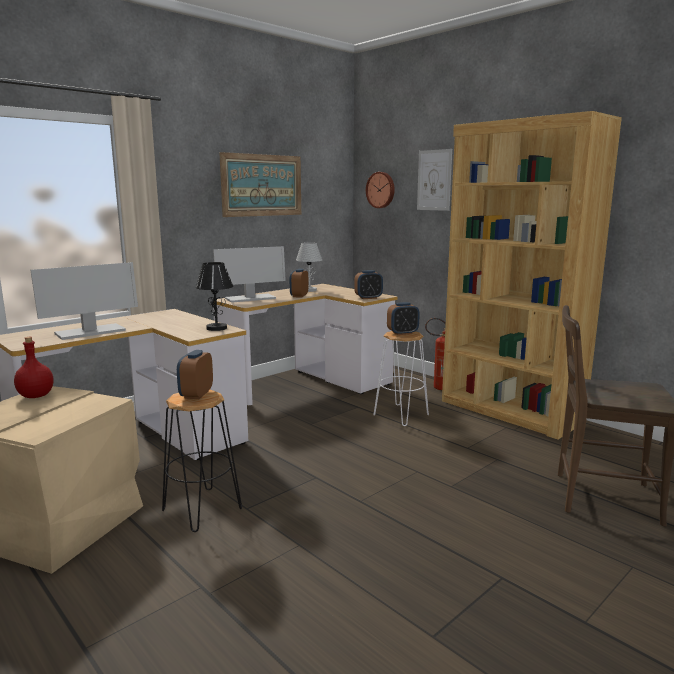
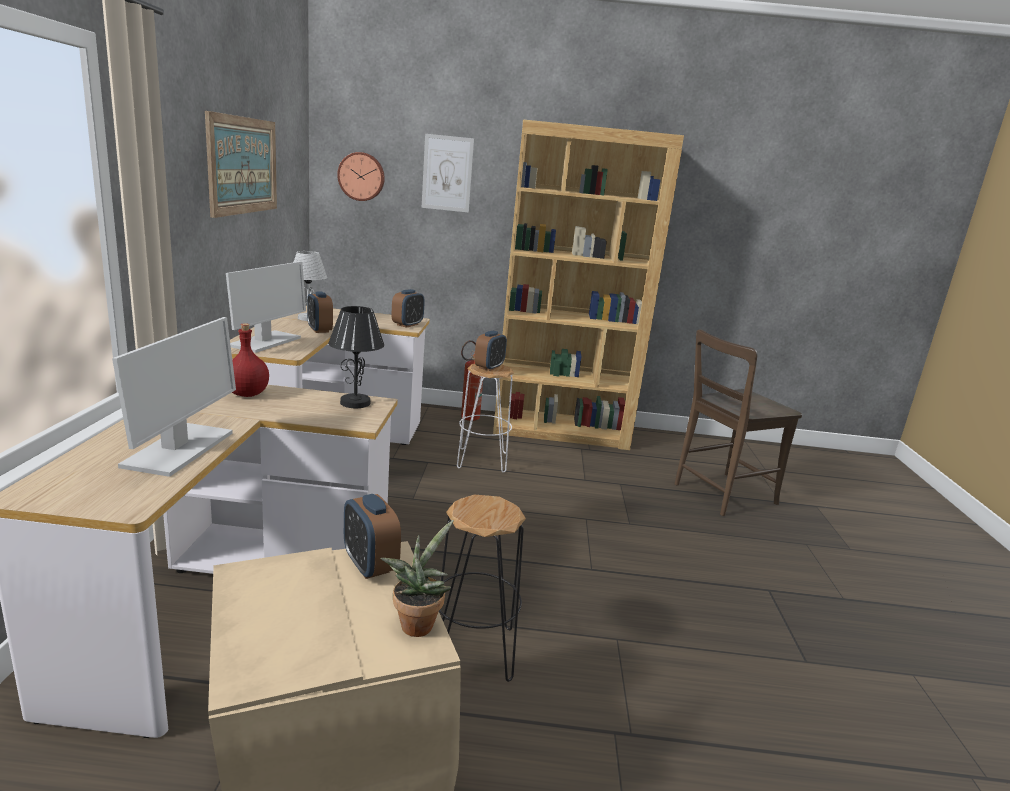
camera: 45 degrees left, 5 degrees up
(37, 396) = (261, 587): red bottle -> red bottle (248, 394)
(55, 427) = (417, 623): none -> potted plant
(196, 394) = (481, 507): alarm clock -> alarm clock (370, 565)

